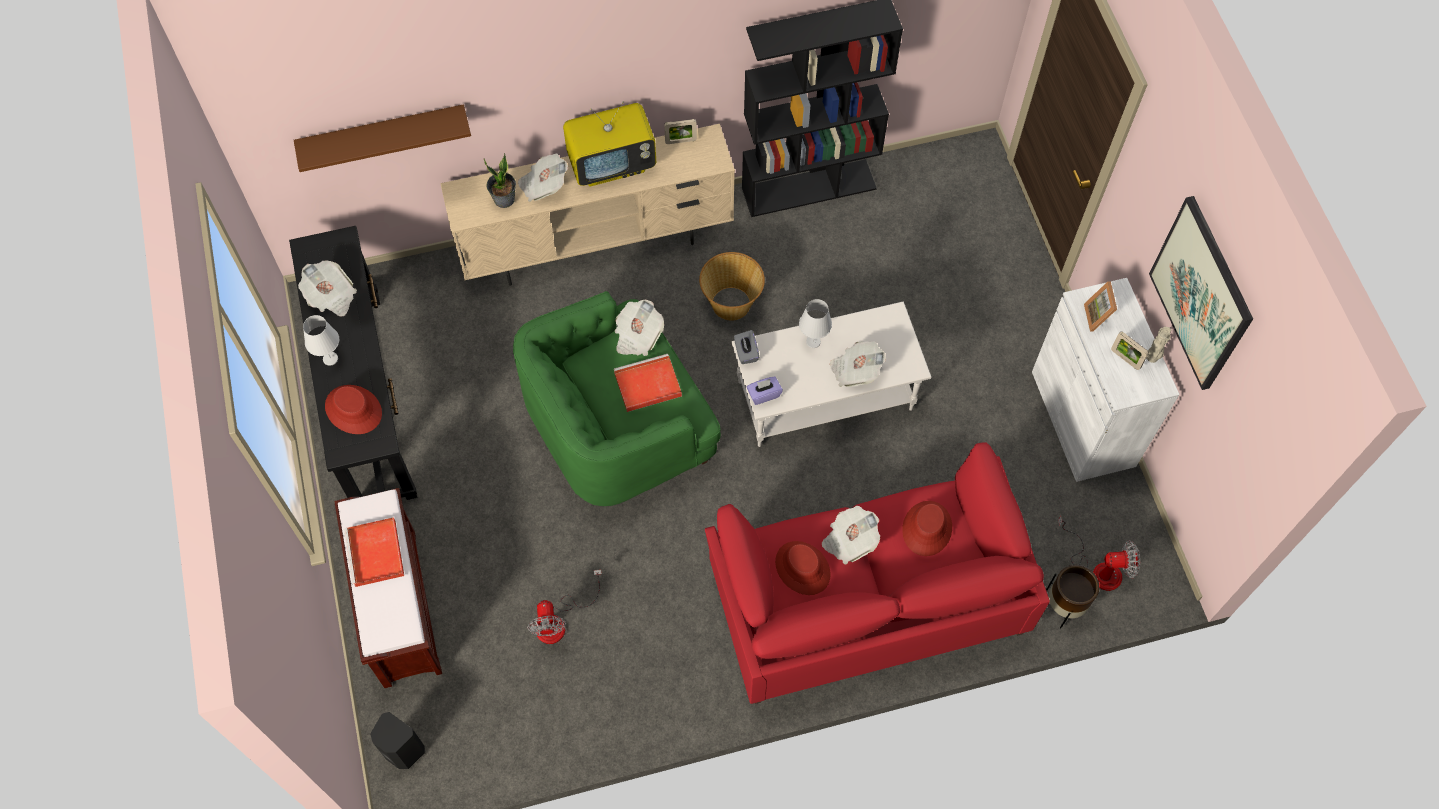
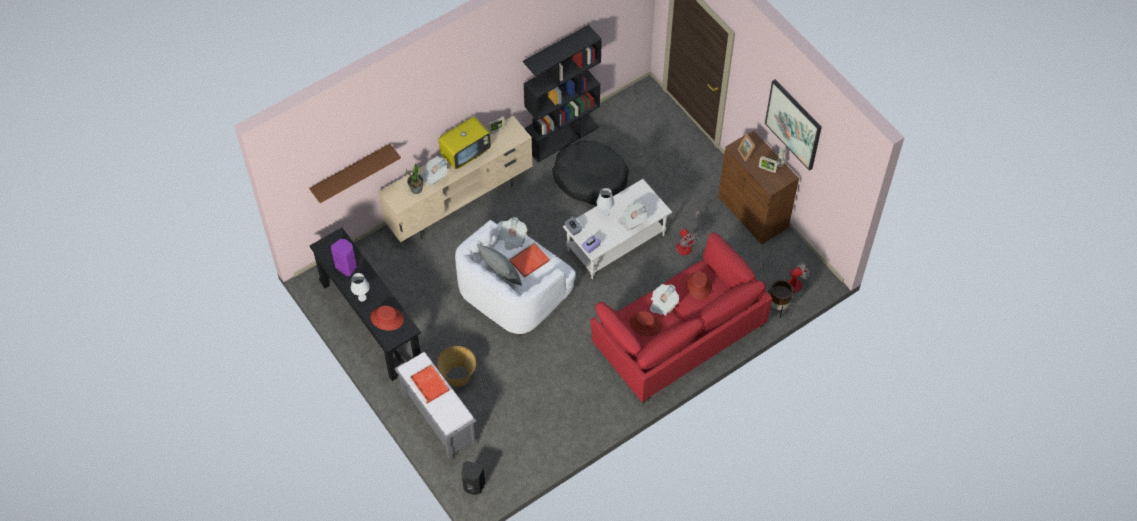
camera: 20 degrees left, 5 degrees down
(331, 296) = (347, 267): newspaper -> purple speaker
(399, 606) = (438, 419): brown bench -> grey bench
(559, 621) = (525, 398): fan -> fan (686, 243)
(588, 395) = (500, 276): none -> grey pillow
(619, 427) = (514, 293): green armchair -> white armchair
(731, 303) = (546, 210): basket -> basket (458, 375)
(827, 272) = (591, 179): none -> black dog bed
(1083, 418) = (753, 212): white cabinet -> brown cabinet

